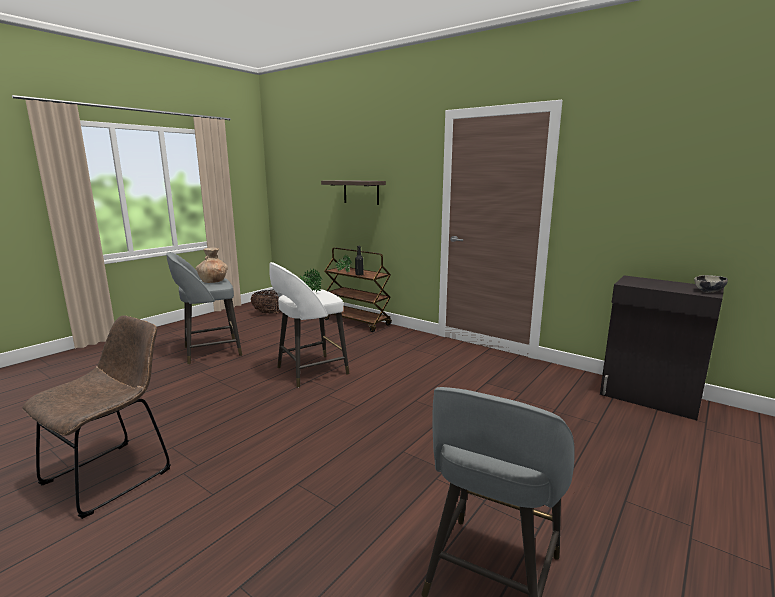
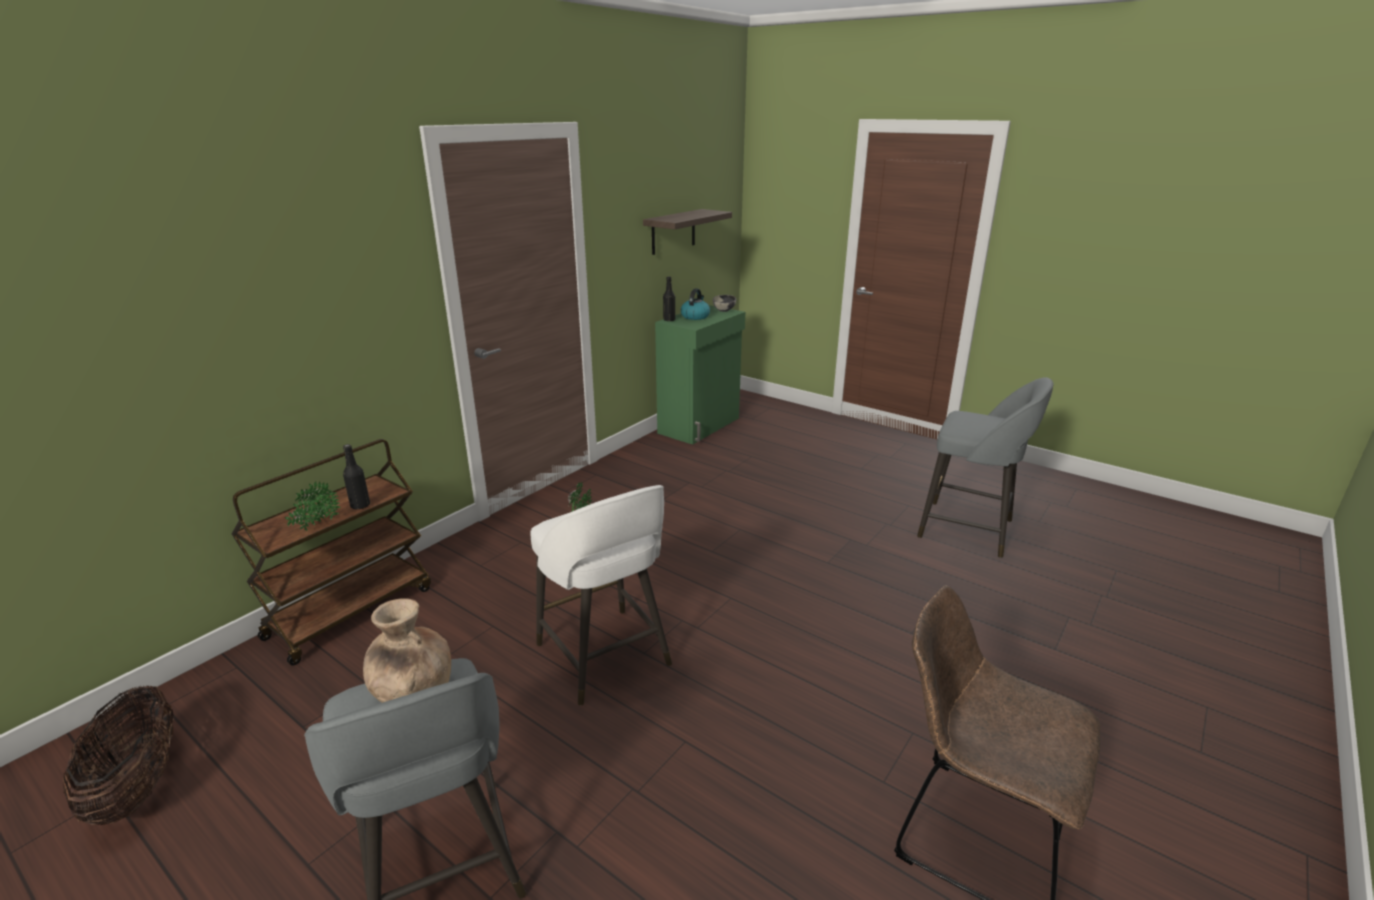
camera: 90 degrees left, 10 degrees up
(361, 192) = (238, 329): shelf -> shelf (673, 231)
(636, 278) = (669, 320): none -> black bottle
(649, 398) = (700, 425): black cabinet -> green cabinet
(663, 284) = (695, 316): none -> kettle

